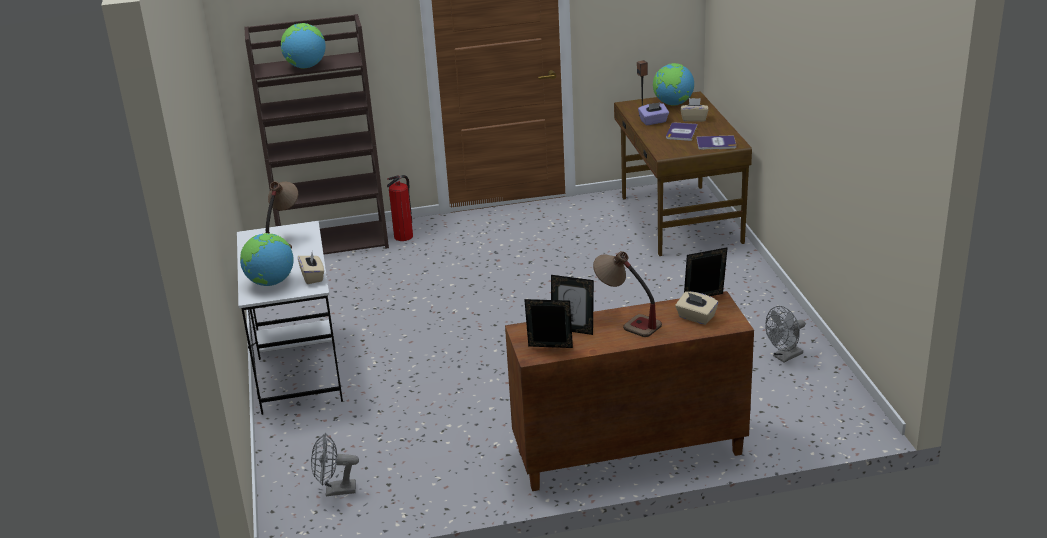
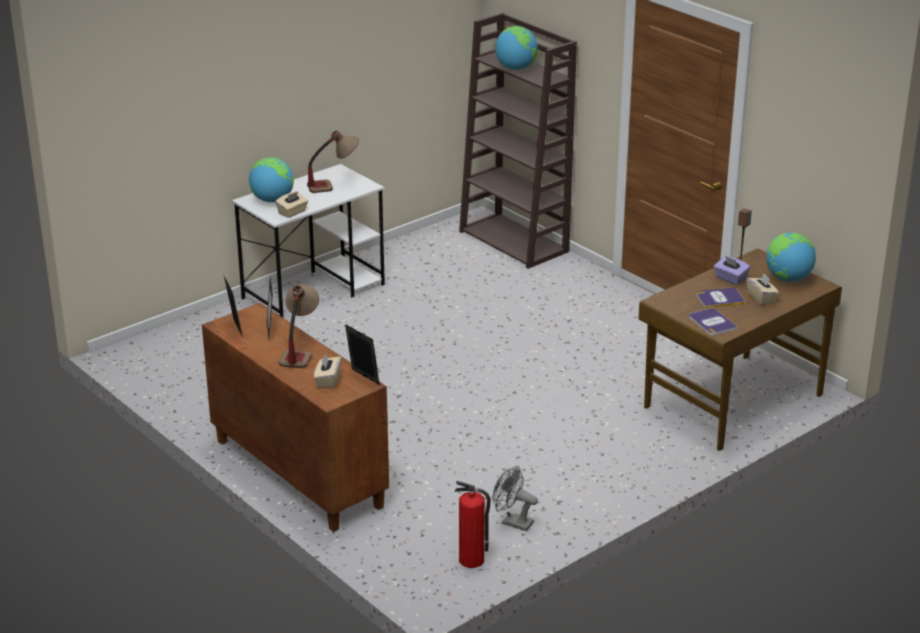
camera: 60 degrees right, 0 degrees up
(335, 490) = (169, 359): grey fan -> none
(404, 236) = (555, 269): fire extinguisher -> fire extinguisher (472, 560)

